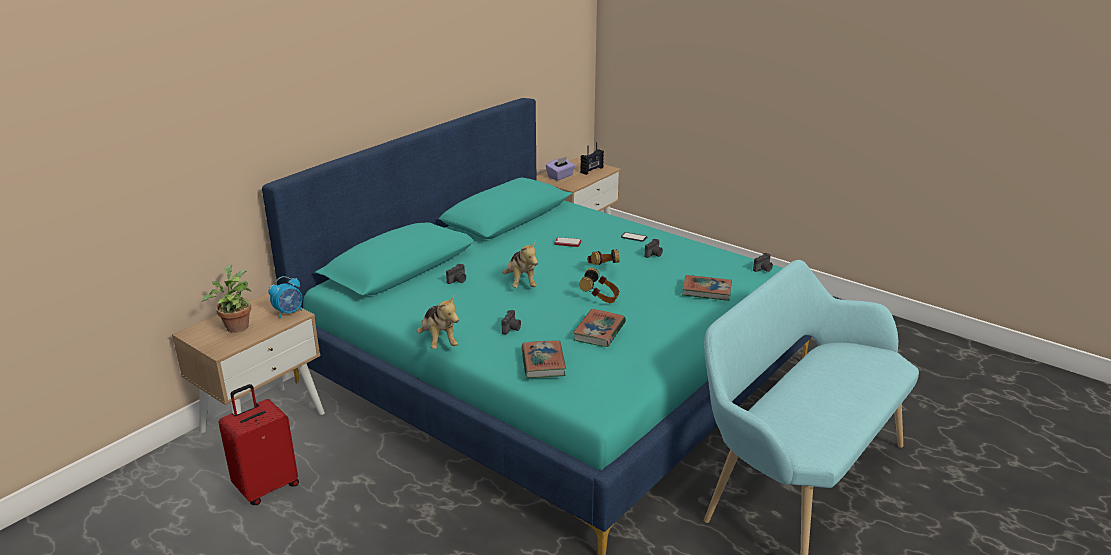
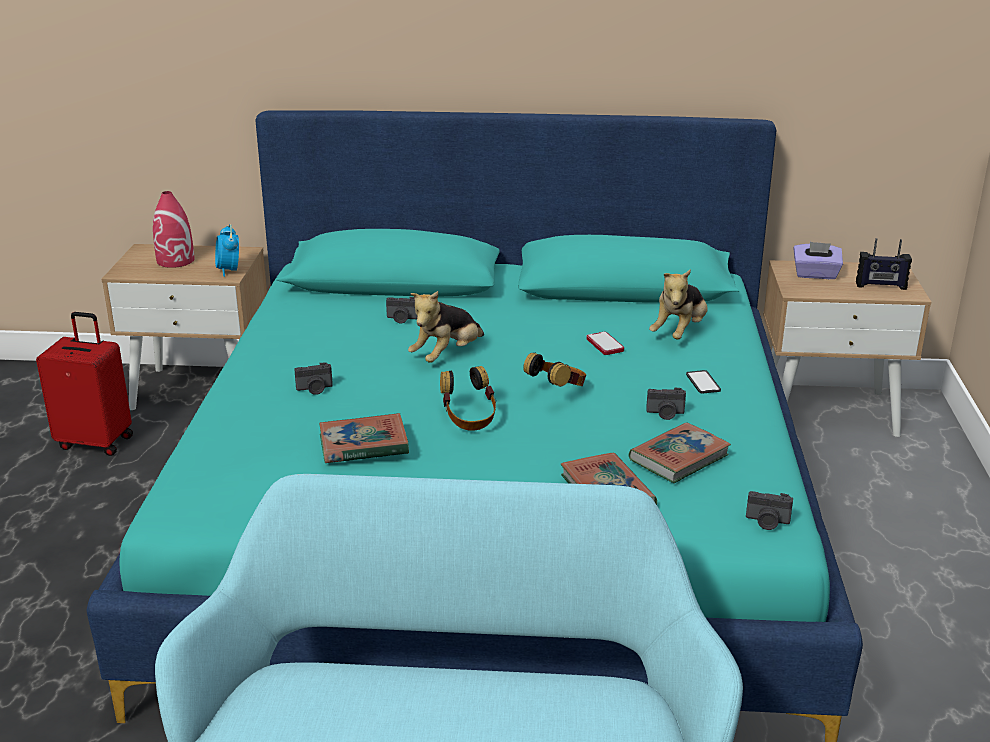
camera: 55 degrees right, 0 degrees up
(236, 326) = (176, 260): potted plant -> red vase
(289, 312) = (229, 271): alarm clock -> alarm clock turned 60 degrees clockwise
(438, 341) = (241, 360): plush toy -> plush toy (679, 332)
(543, 363) = (244, 435): book -> book (679, 458)

